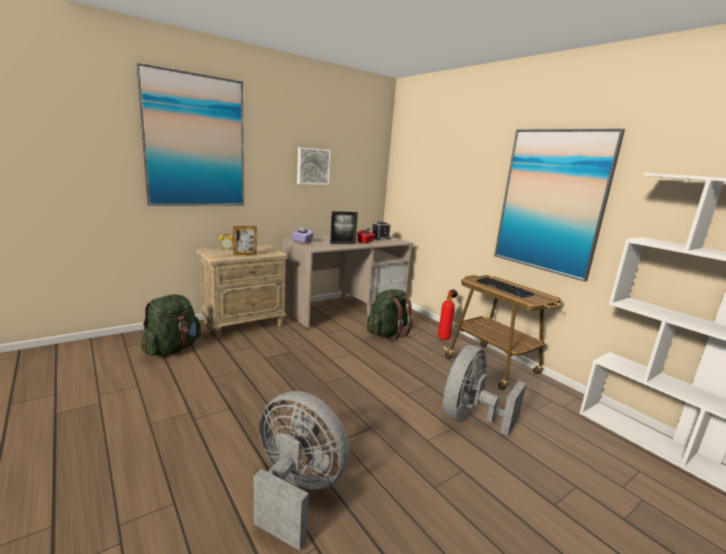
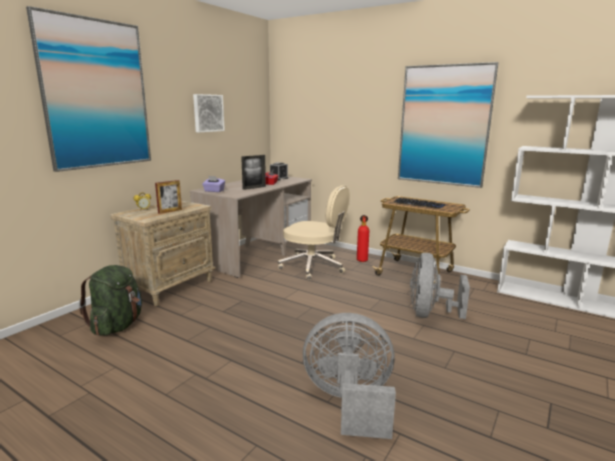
camera: 20 degrees left, 0 degrees up
(387, 334) = (313, 267): green backpack -> beige office chair

